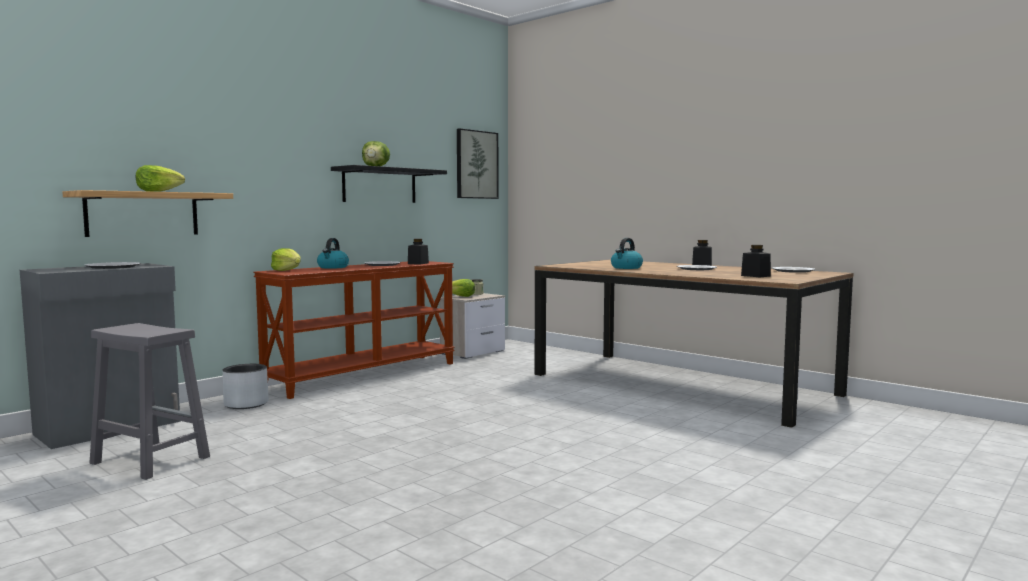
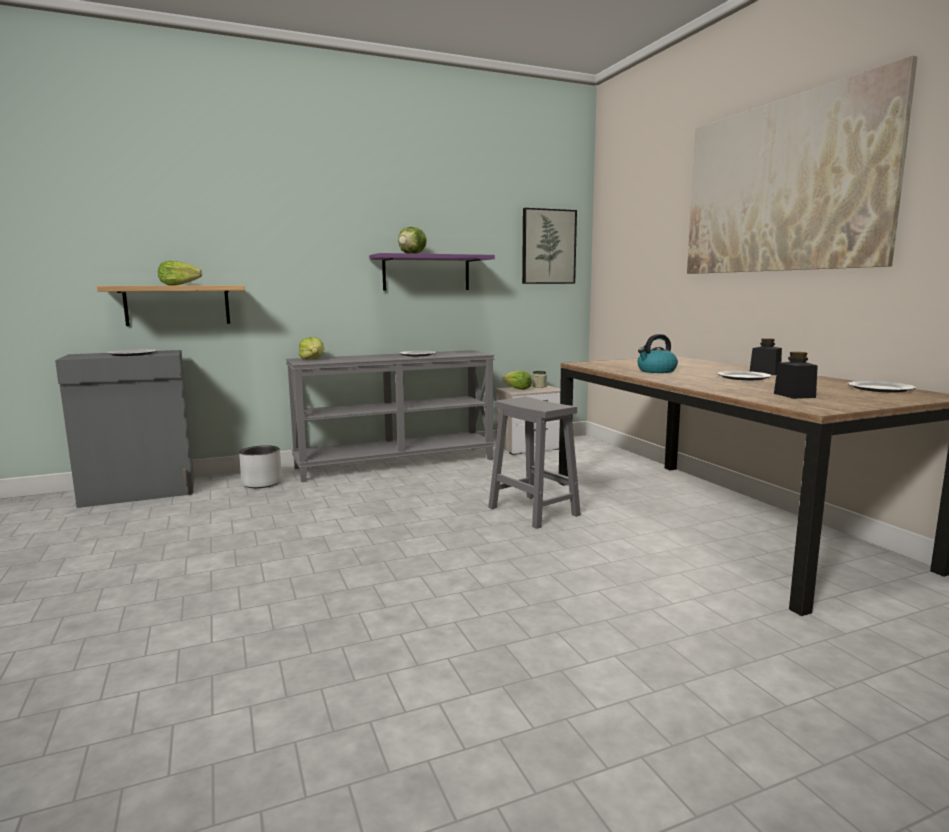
camera: 25 degrees right, 5 degrees up
(149, 460) = (117, 531): grey stool -> grey stool (532, 511)
(333, 267) = (363, 356): kettle -> none
(363, 375) = (395, 463): brown console table -> grey console table
(379, 185) = (426, 273): black shelf -> purple shelf
(418, 263) = (456, 354): black jar -> none
(697, 126) = (781, 187): none -> picture

